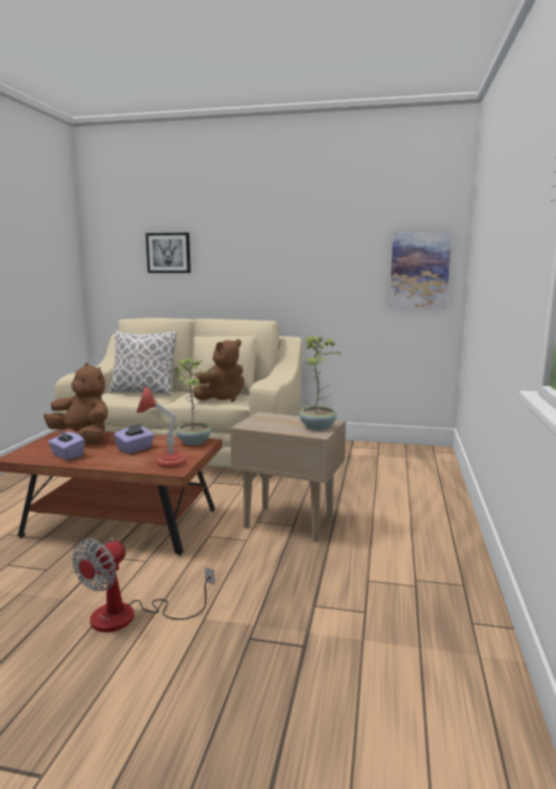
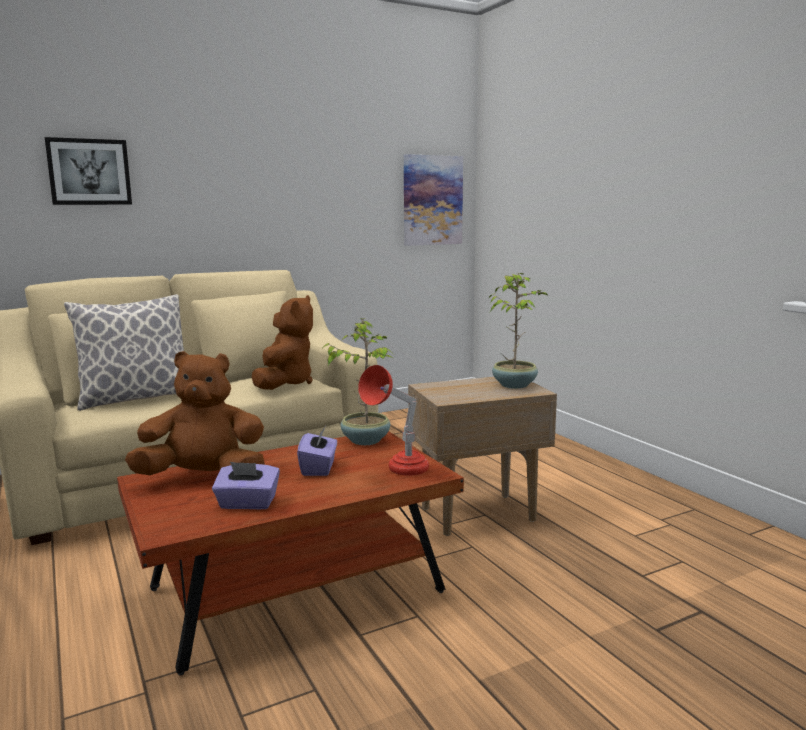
camera: 40 degrees left, 0 degrees up
(129, 616) = (524, 677): fan -> none

